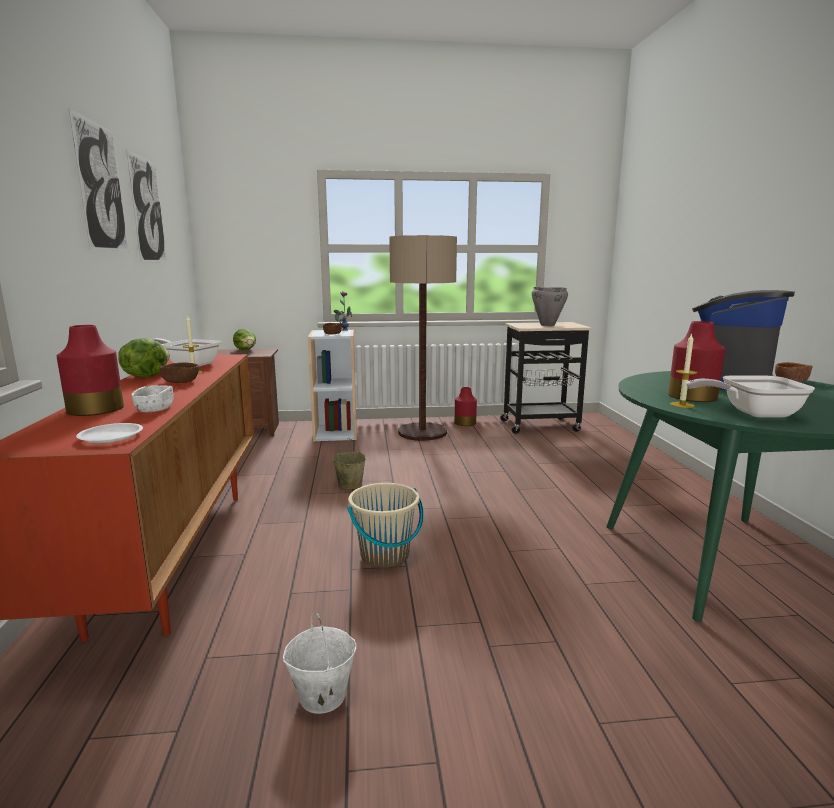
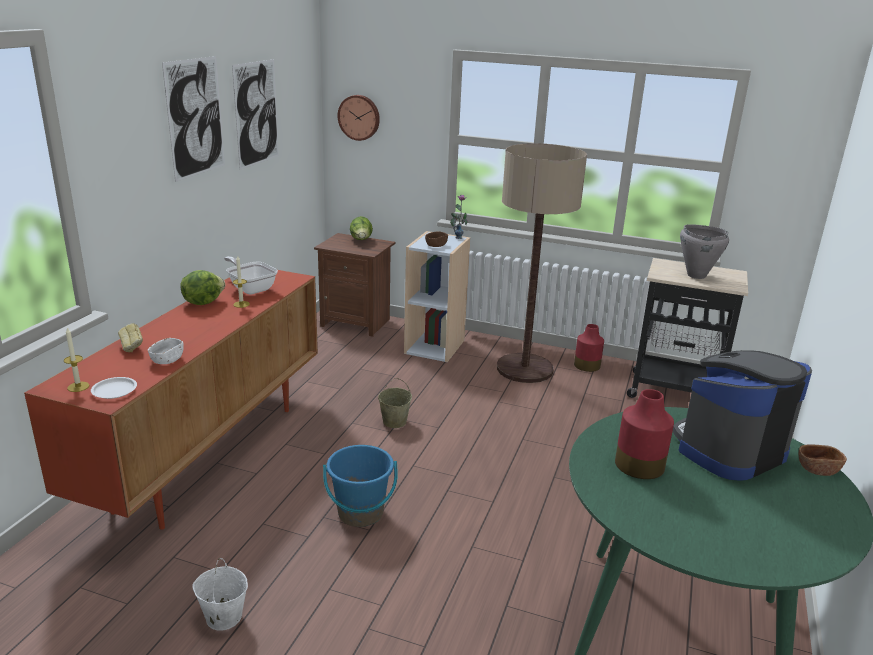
camera: 25 degrees right, 10 degrees up
(94, 409) = (132, 348): red vase -> bread
(180, 381) = (219, 318): brown bowl -> none
(231, 237) = (359, 117): none -> wall clock
(385, 556) = (360, 513): beige bucket -> blue bucket
(682, 405) = (601, 475): candle -> candle (78, 387)
(752, 413) = (649, 510): frying pan -> none

